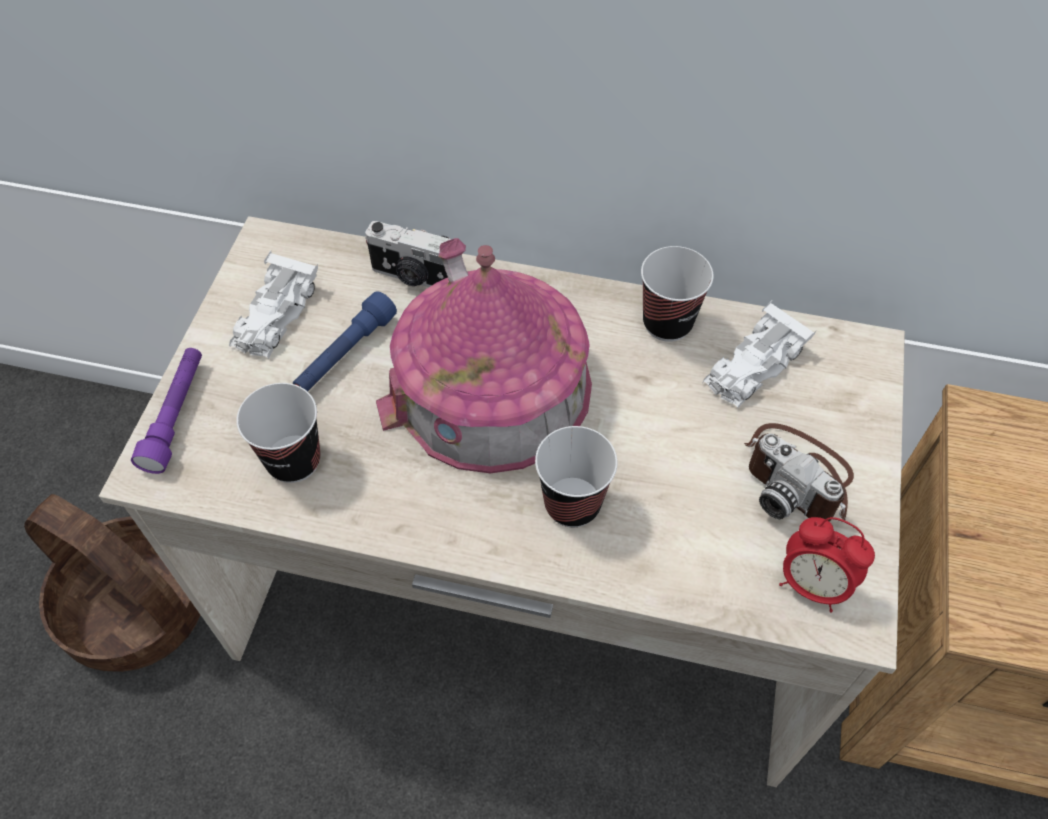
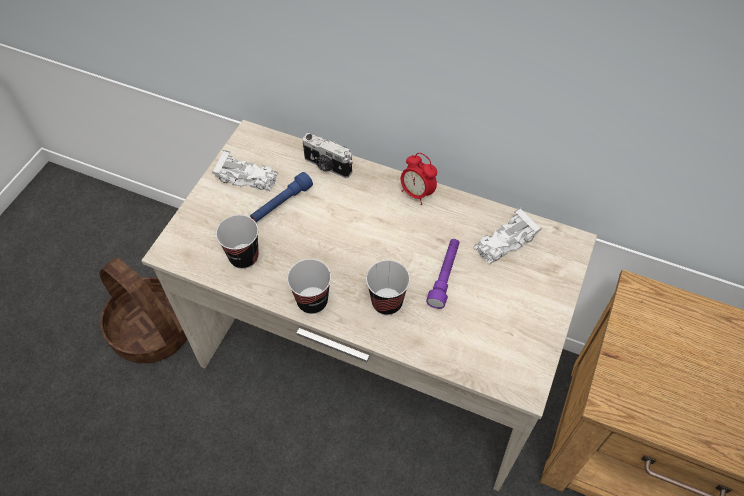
camera: 10 degrees right, 0 degrees up
(176, 416) = (187, 224): purple flashlight -> purple flashlight (444, 276)
(275, 315) = (247, 177): white toy car -> white toy car turned 105 degrees counterclockwise
(491, 386) = (356, 233): toy house -> none
(667, 323) = (461, 211): cup -> cup (312, 301)
(798, 477) = (514, 307): camera -> none
(812, 585) = (507, 365): alarm clock -> alarm clock (417, 193)

